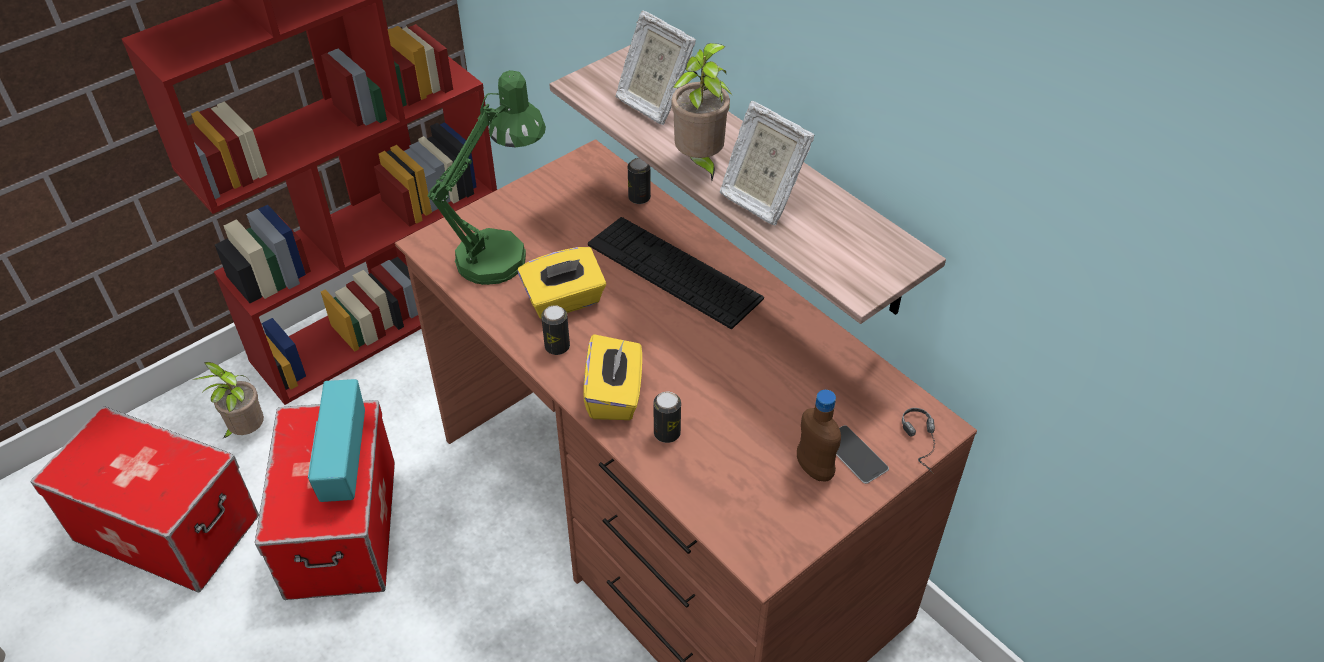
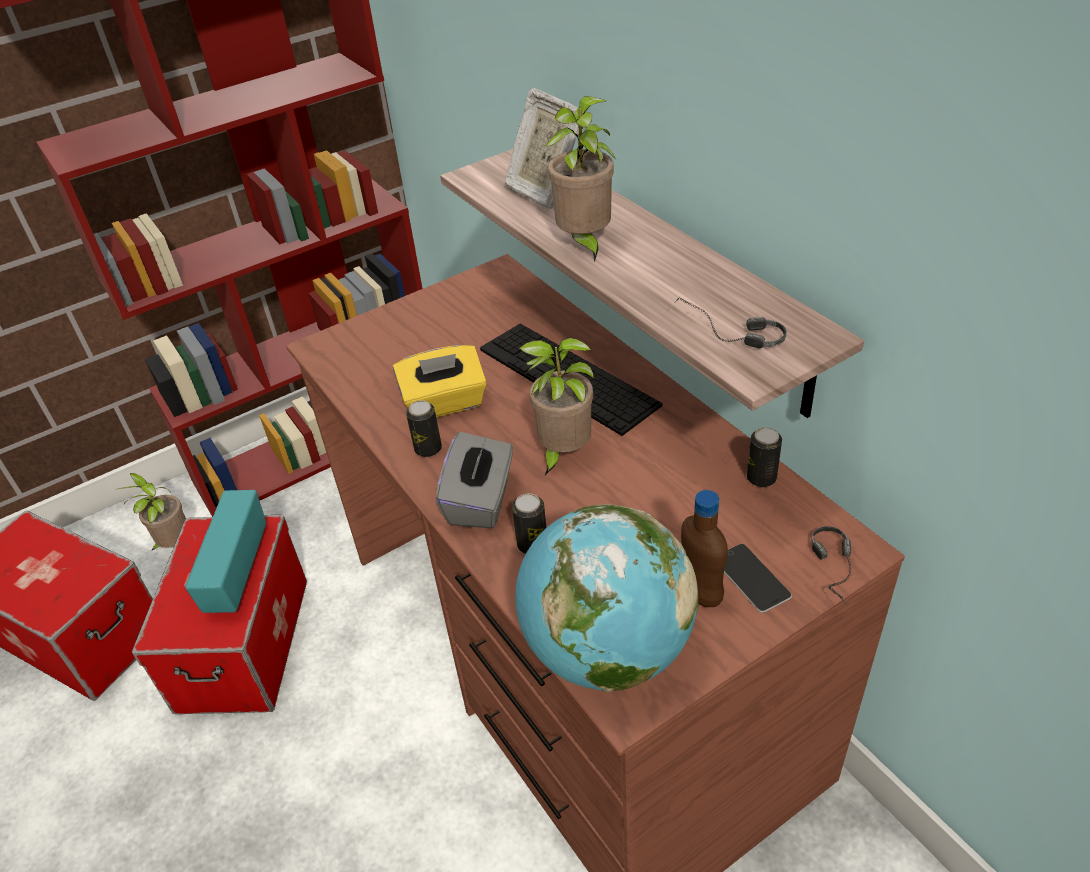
camera: 10 degrees right, 5 degrees down
(502, 251) = (391, 355): green table lamp -> none
(614, 395) = (481, 501): yellow tissue box -> grey tissue box
(639, 198) = (542, 306): can -> can (761, 478)
(681, 348) = (562, 454): none -> potted plant
(743, 522) = (607, 650): none -> globe
(760, 198) = (647, 277): picture frame -> none
(835, 256) = (728, 336): none -> headphones

